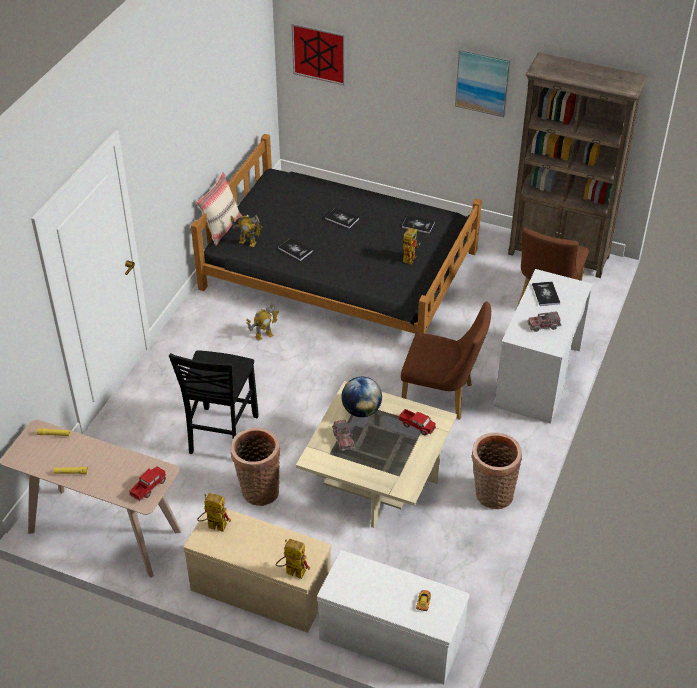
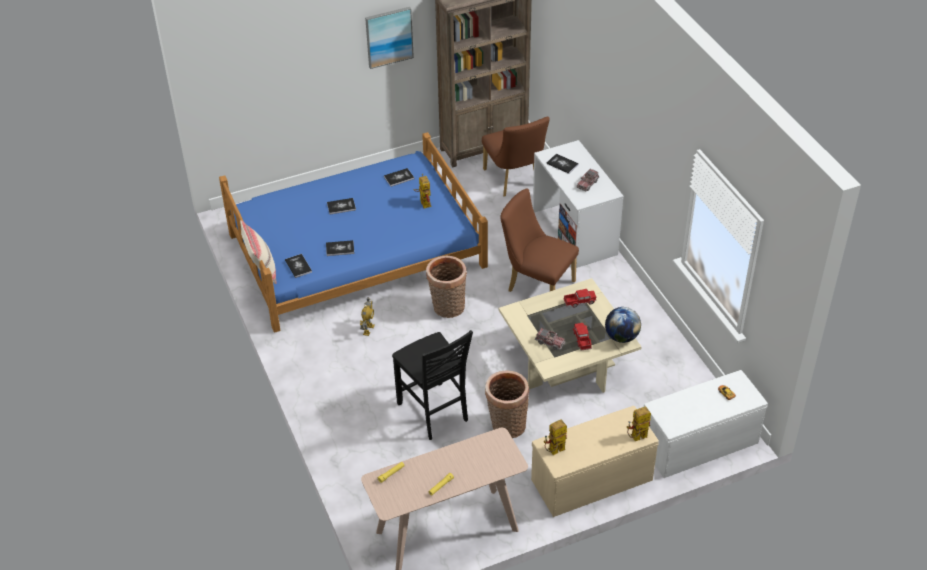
camera: 45 degrees left, 0 degrees up
(148, 487) = (503, 453): toy truck -> toy truck (582, 340)
(247, 243) = (298, 266): toy robot -> book
(319, 53) = (236, 82): picture -> none
(341, 269) = (357, 250): black bed -> blue bed
(361, 410) = (535, 317): globe -> globe (621, 337)
(442, 397) = (536, 285): brown chair -> brown chair turned 120 degrees counterclockwise
(491, 495) = (642, 320): basket -> basket (447, 308)

